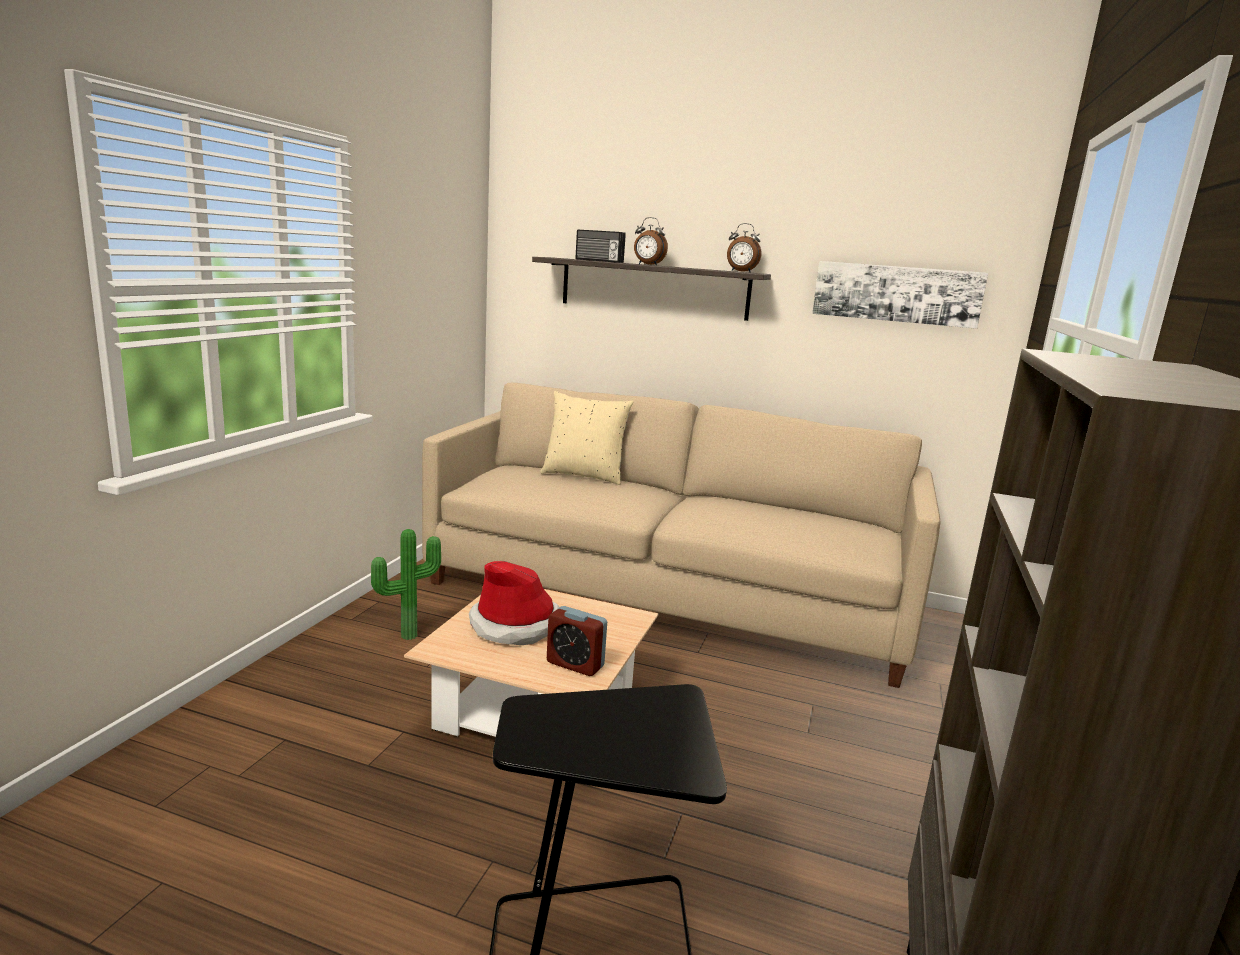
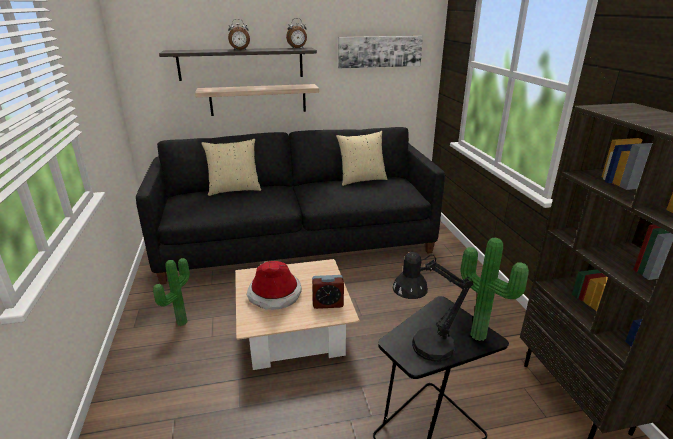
camera: 30 degrees left, 10 degrees up
(562, 735) = (424, 348): none -> black table lamp
(598, 261) = (205, 51): radio -> none
(668, 595) = (297, 242): beige sofa -> black sofa
(670, 348) = (258, 99): none -> shelf
(686, 760) = (480, 334): none -> potted plant
(801, 511) = (361, 180): none -> beige pillow

